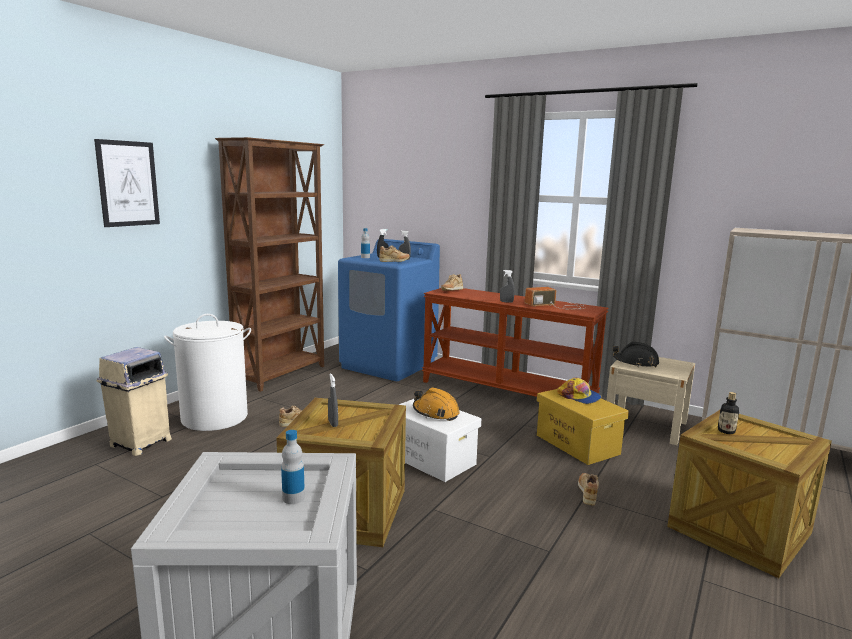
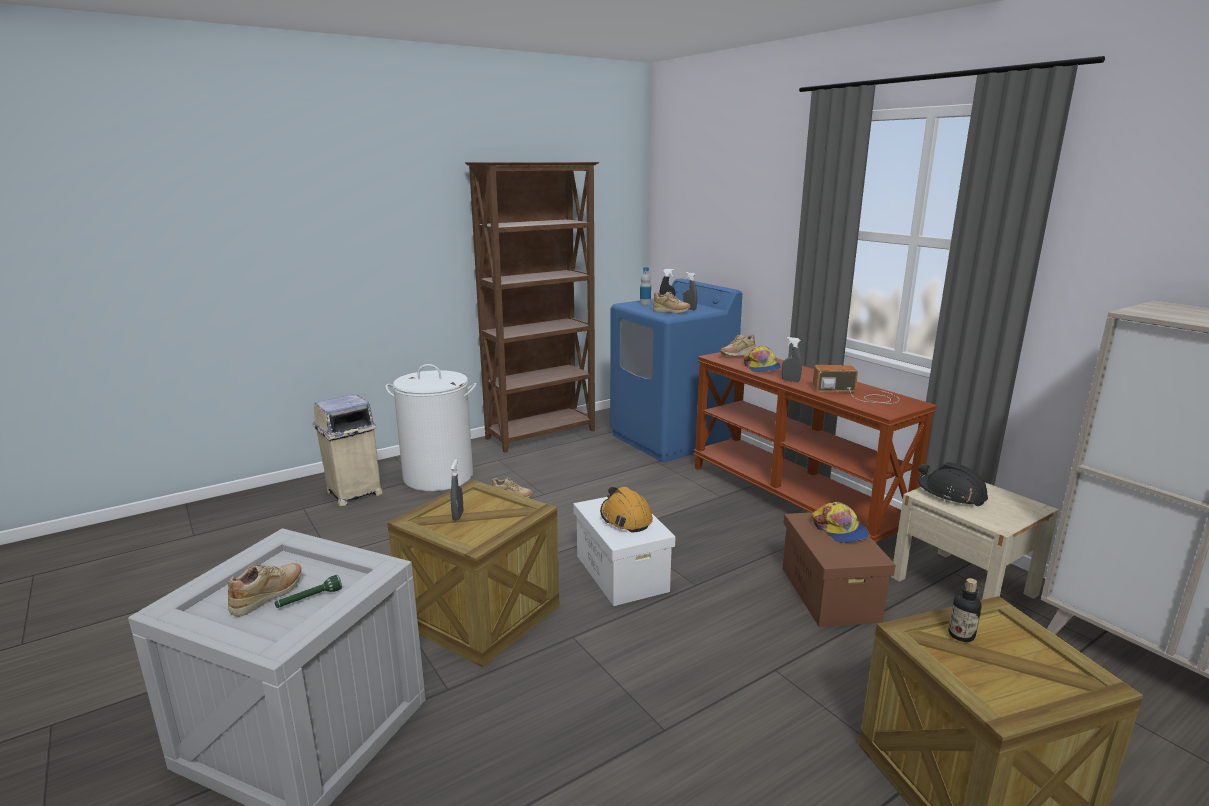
camera: 25 degrees right, 5 degrees up
(128, 183) = (363, 219): picture -> none
(293, 498) = (309, 599): bottle -> green flashlight
(477, 296) = (761, 367): none -> cap
(578, 444) = (830, 594): yellow storage box -> brown storage box
(587, 494) = (782, 667): beige shoe -> beige shoe (269, 597)

